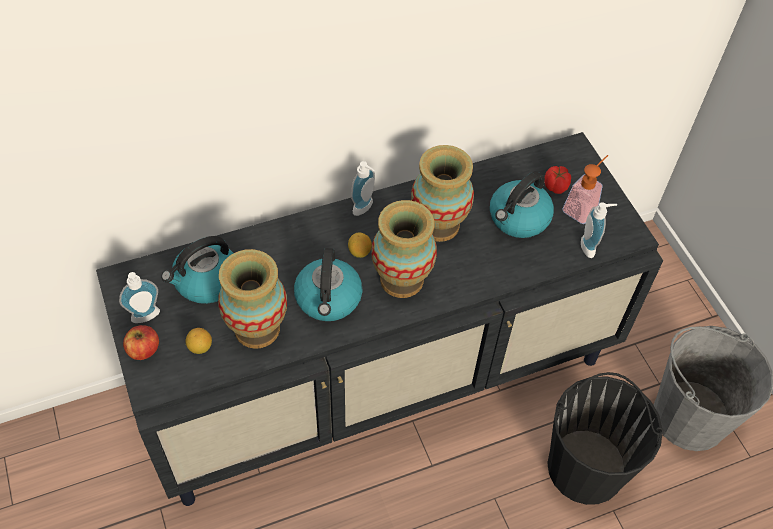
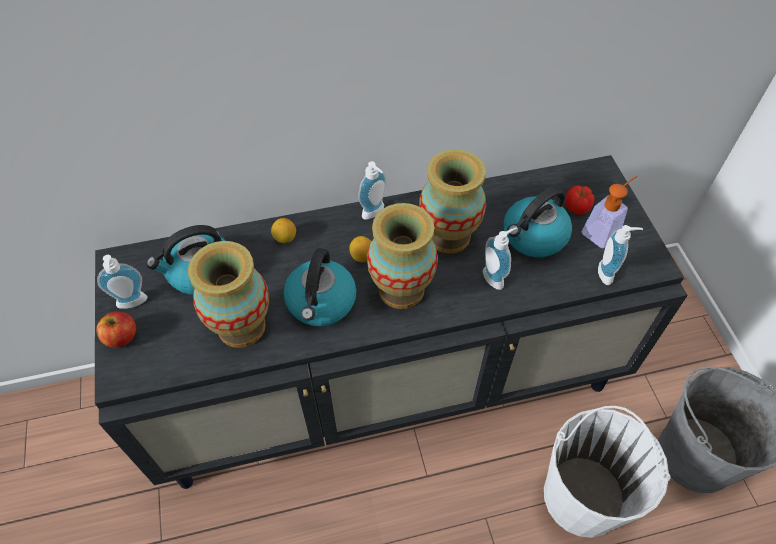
camera: 10 degrees right, 0 degrees up
(200, 347) = (179, 340): lemon -> lemon (285, 238)
(488, 260) = (495, 277): none -> soap dispenser
(586, 466) = (583, 496): black bucket -> white bucket

